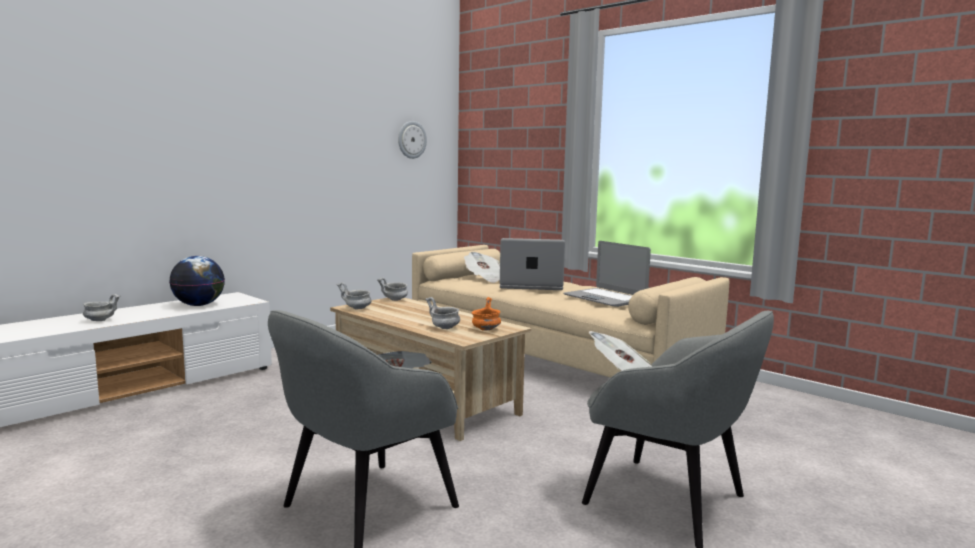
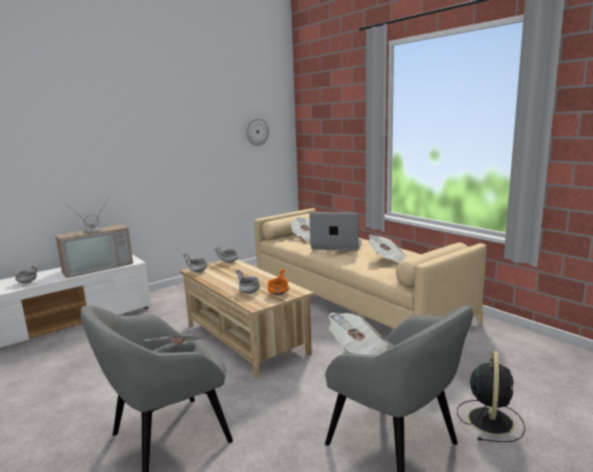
camera: 10 degrees right, 5 degrees up
(199, 305) = (97, 267): globe -> television
(605, 298) = (387, 259): laptop -> newspaper
(771, 472) = (490, 419): none -> black fan

